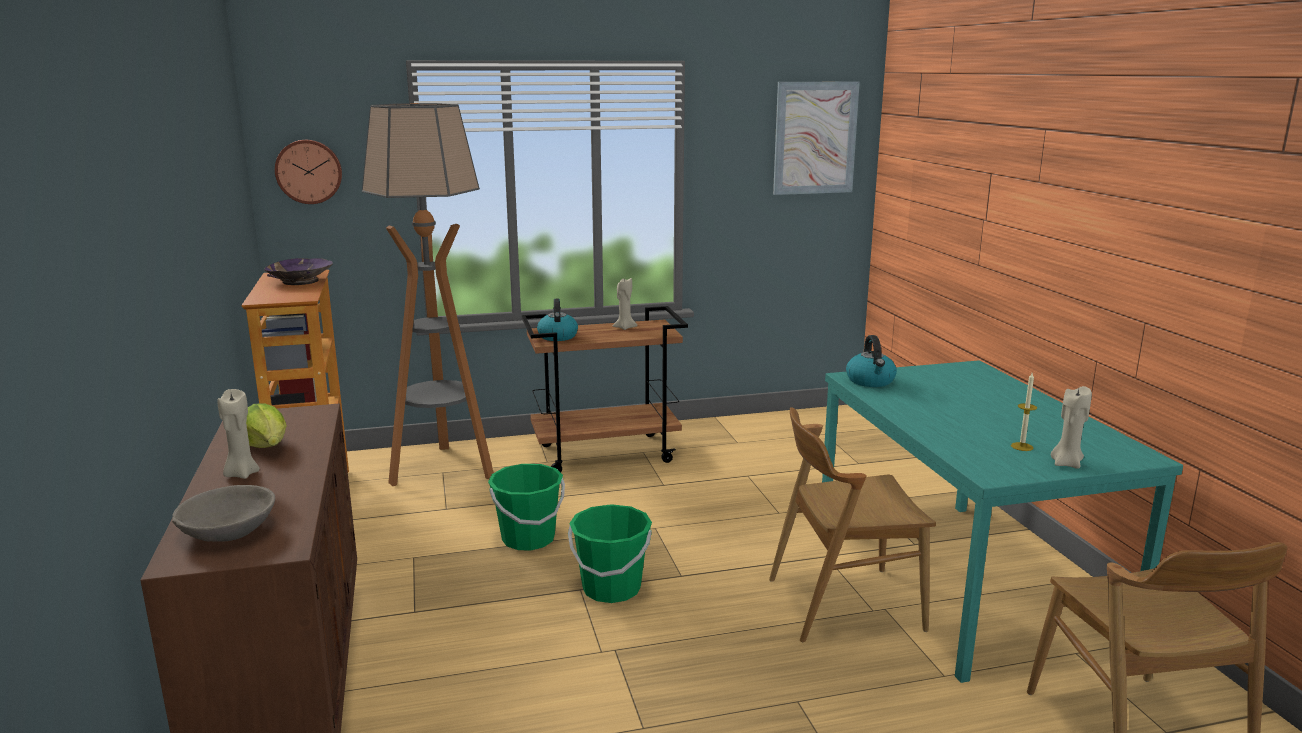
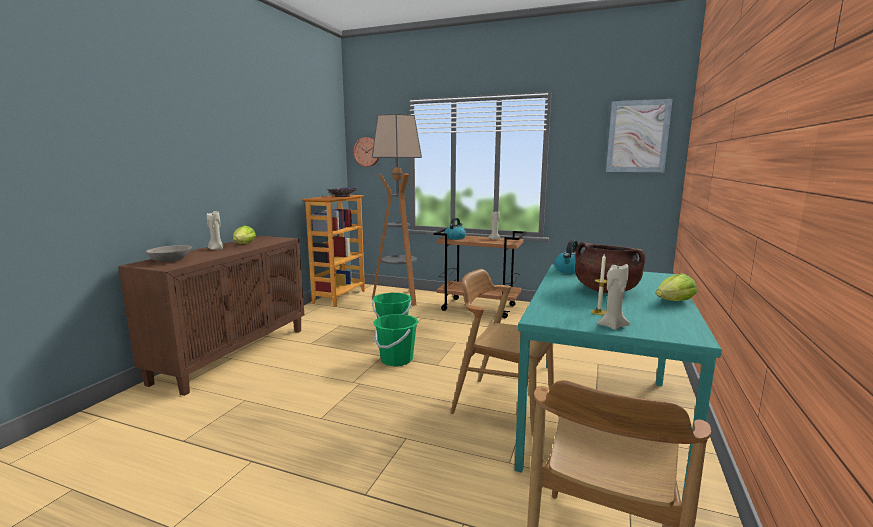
camera: 35 degrees right, 5 degrees down
(966, 408) = (605, 290): none -> brown cooking pot
(1052, 409) = (674, 302): none -> lettuce

